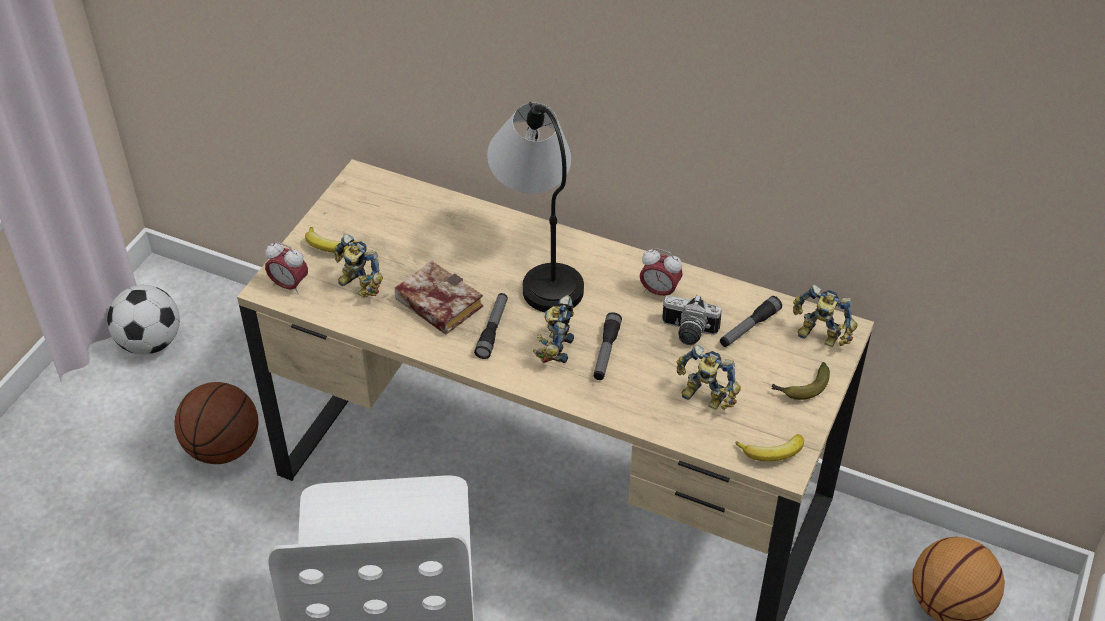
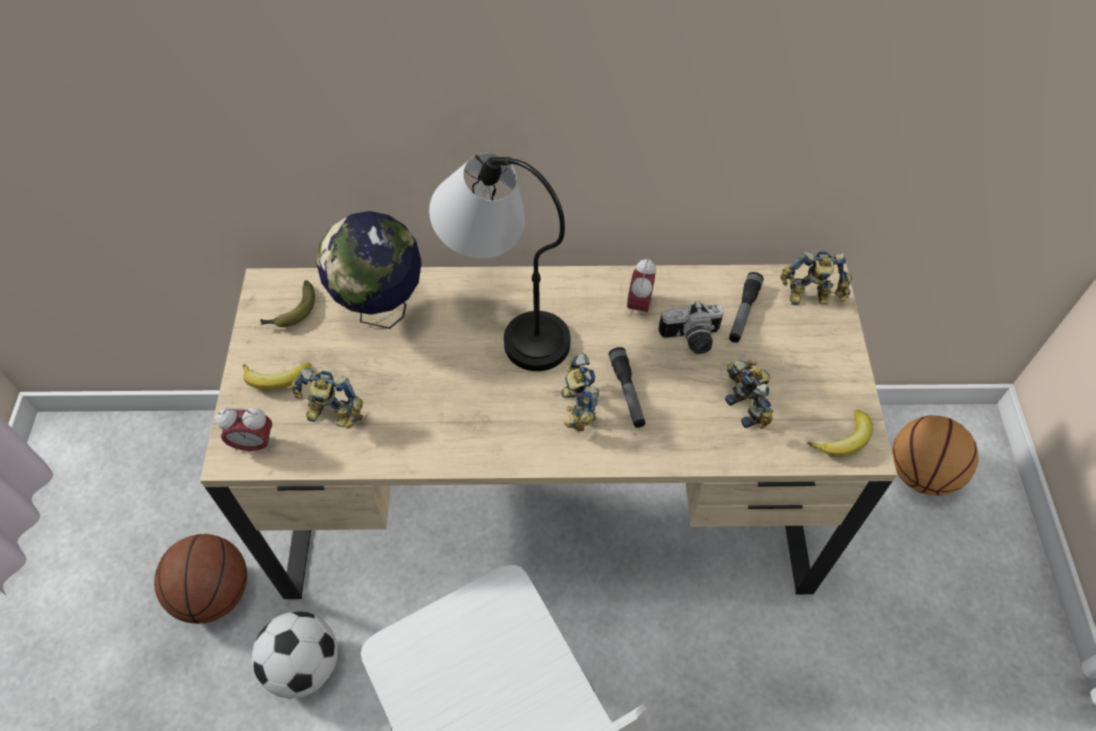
camera: 25 degrees left, 10 degrees up
(150, 343) = (83, 510): football -> football (304, 665)
(435, 303) = (425, 404): book -> none
(440, 225) = (381, 311): none -> globe
(493, 330) = (501, 411): flashlight -> none
(659, 292) = (639, 305): alarm clock -> alarm clock turned 105 degrees clockwise
(704, 399) = (748, 406): toy robot -> toy robot turned 120 degrees counterclockwise
(801, 388) = (827, 358): banana -> banana (292, 313)

